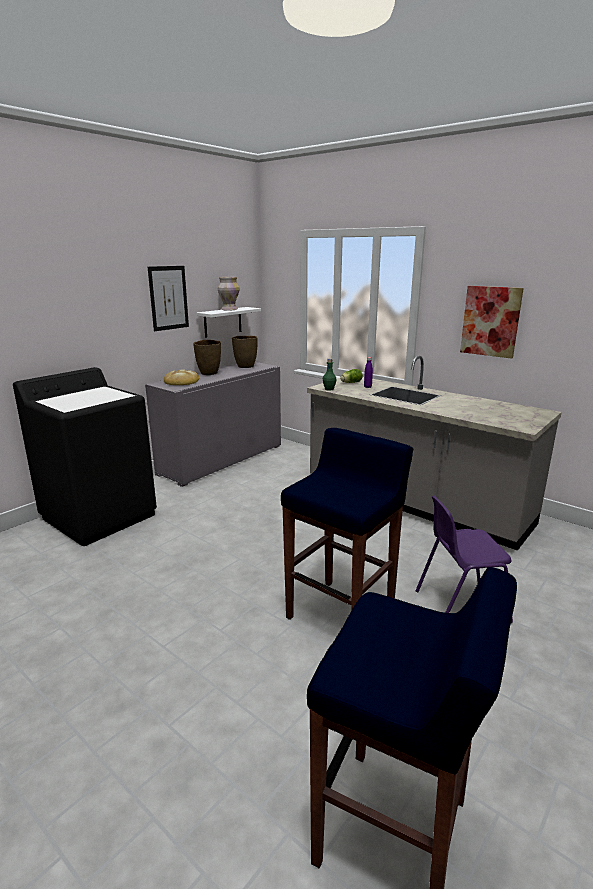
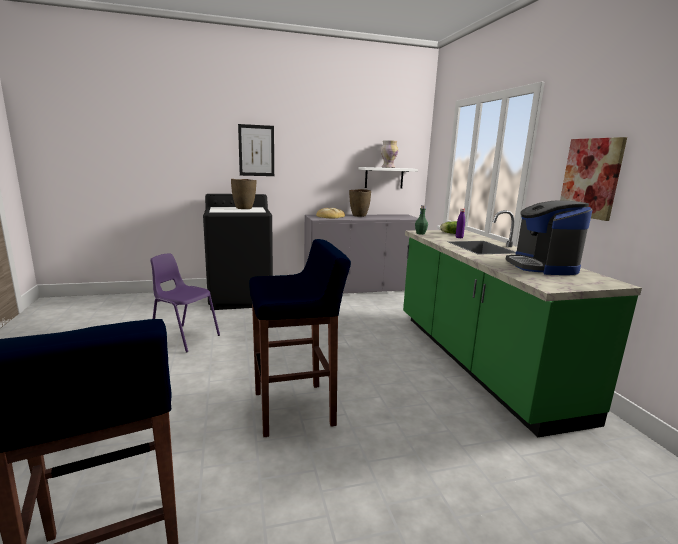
camera: 35 degrees right, 5 degrees down
(168, 298) = (334, 152): picture -> picture (256, 150)
(245, 366) = (395, 216): brown vase -> brown vase (244, 208)
(414, 503) = (478, 361): grey counter -> green counter
(459, 605) = (401, 450): purple chair -> purple chair (185, 337)
(482, 407) = (542, 266): none -> coffee machine

